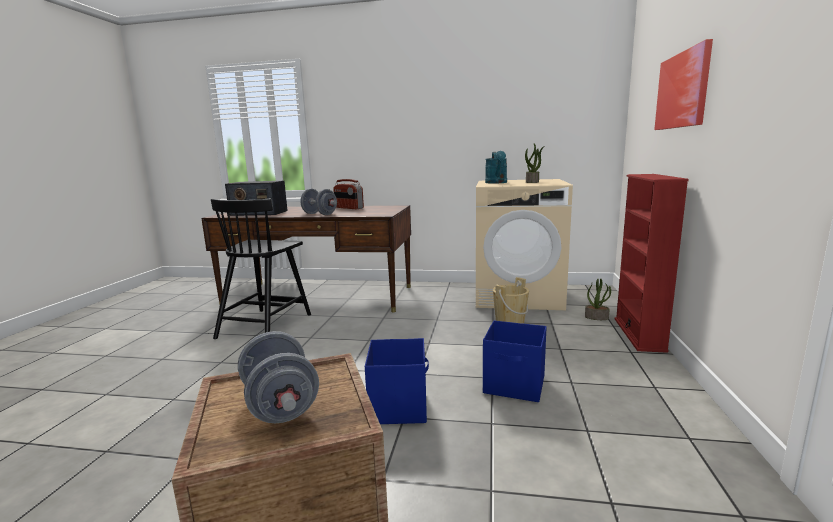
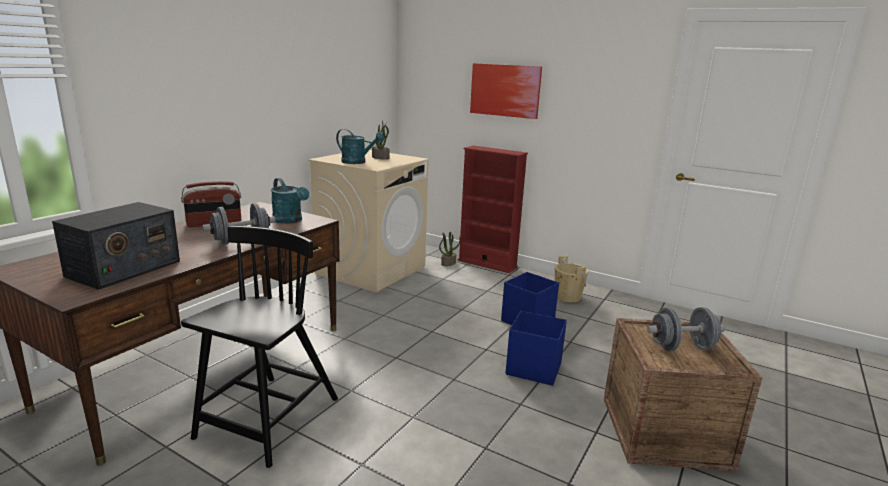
camera: 70 degrees left, 5 degrees up
(265, 325) = (267, 420): black chair -> black chair turned 105 degrees counterclockwise
(374, 212) = (290, 221): none -> turquoise watering can
(510, 321) = (422, 290): beige bucket -> beige bucket (567, 297)

